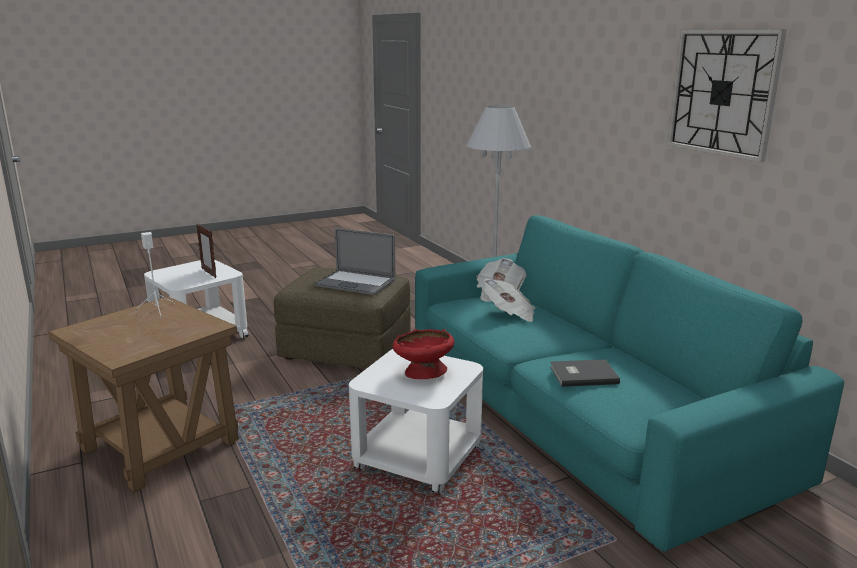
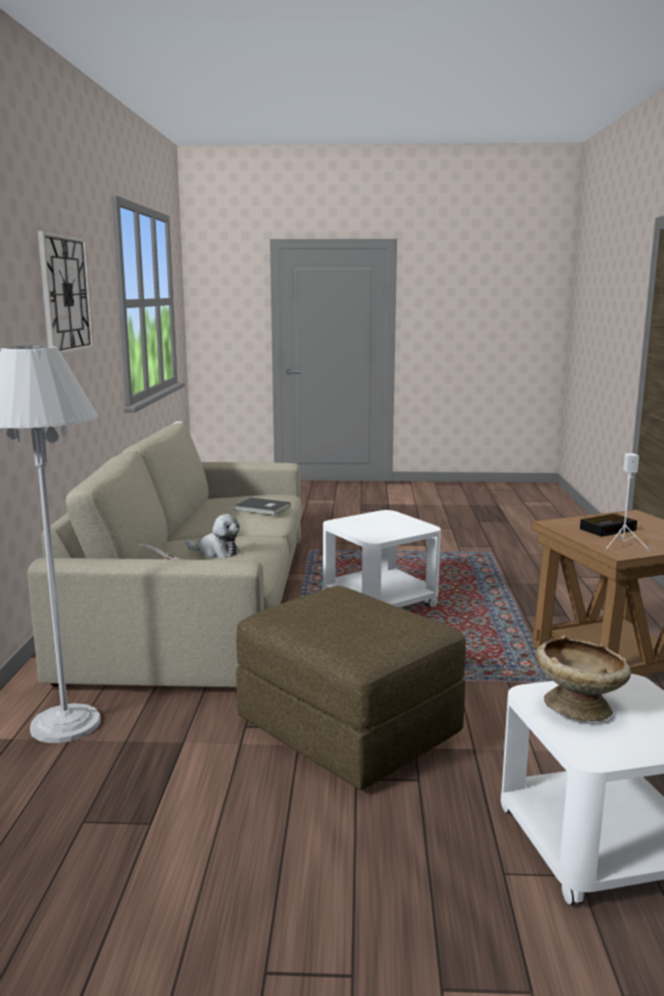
camera: 150 degrees left, 5 degrees down
(161, 328) = (608, 529): none -> alarm clock
(209, 273) = (577, 707): picture frame -> beige bowl
(355, 283) = (337, 609): laptop -> none
(422, 373) = (375, 525): red bowl -> none
(510, 314) = (216, 552): newspaper -> plush toy
(579, 409) = (202, 600): turquoise sofa -> beige sofa

